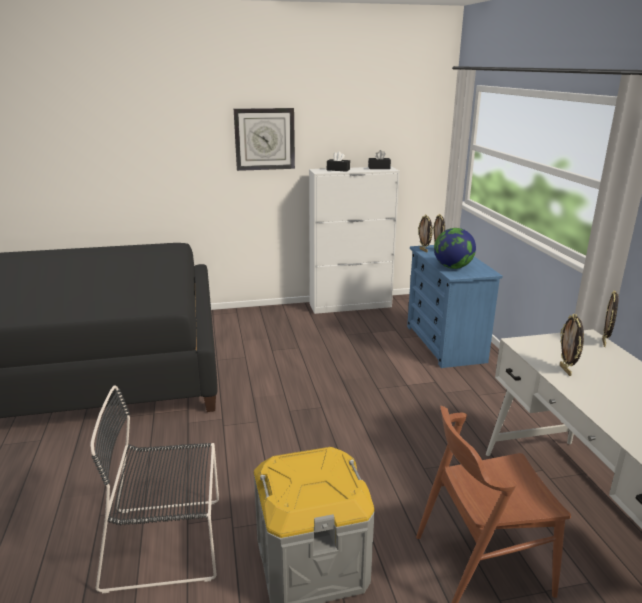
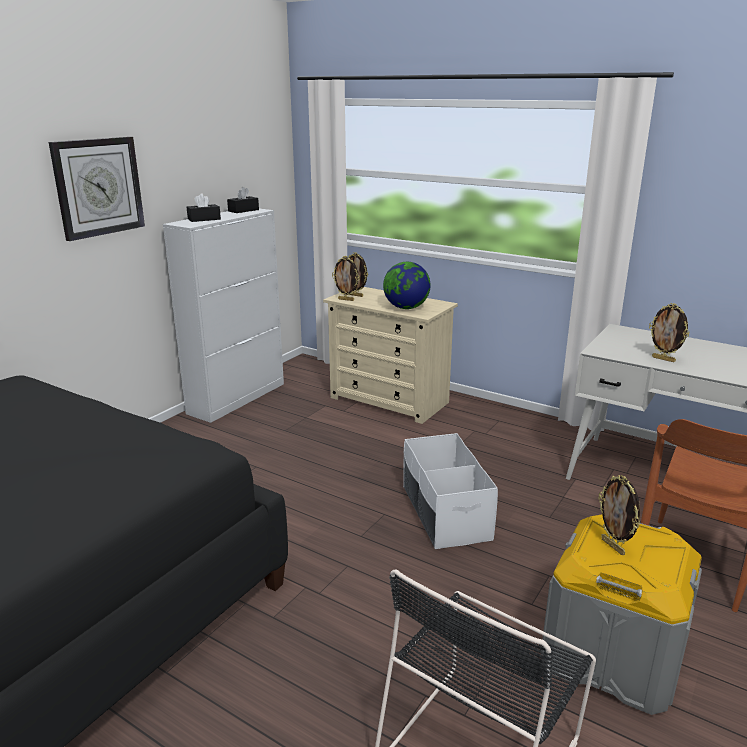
camera: 45 degrees left, 0 degrees up
(357, 426) = (445, 513): none -> white storage box
(445, 344) = (389, 400): blue dresser -> beige dresser
(604, 343) = (636, 330): picture frame -> picture frame (613, 546)

